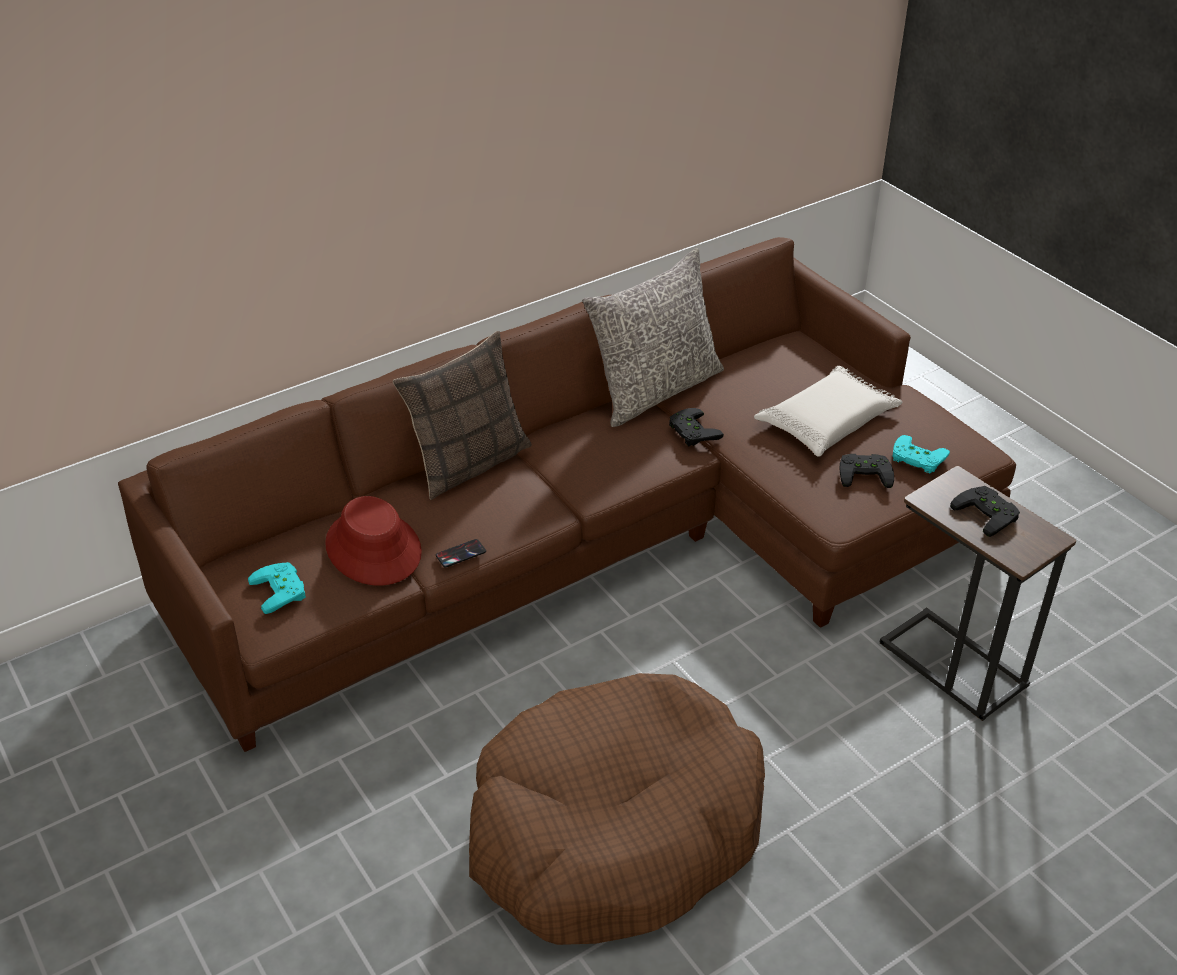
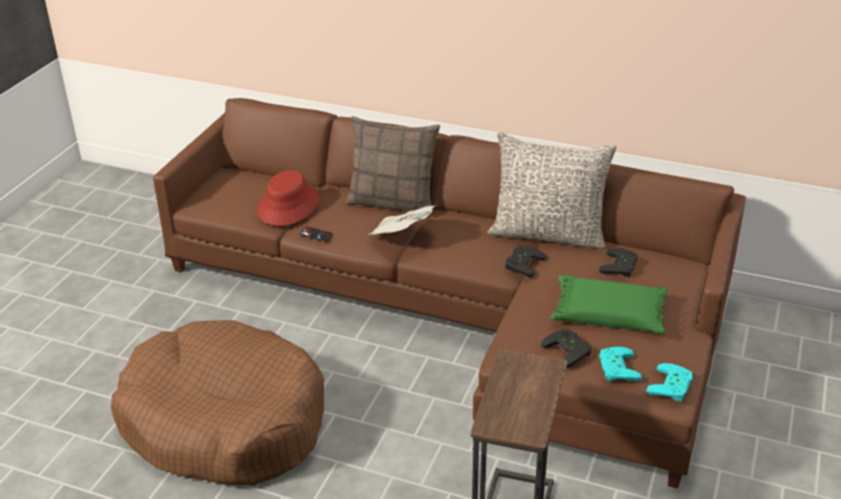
camera: 55 degrees right, 5 degrees down
(282, 590) = (229, 195): turquoise game controller -> turquoise game controller (673, 387)
(546, 487) = (402, 235): none -> newspaper
(828, 418) = (609, 311): white pillow -> green pillow
(988, 513) = (526, 393): black game controller -> black game controller (621, 266)

